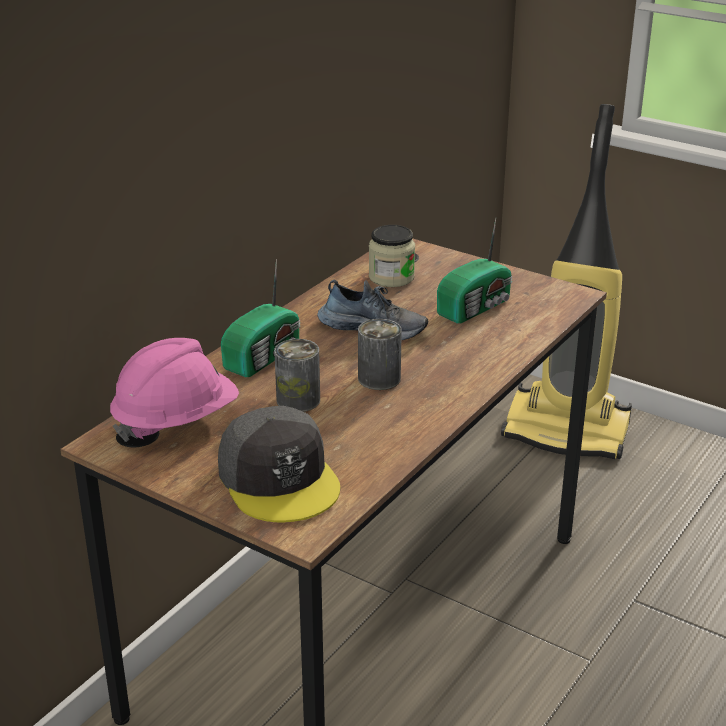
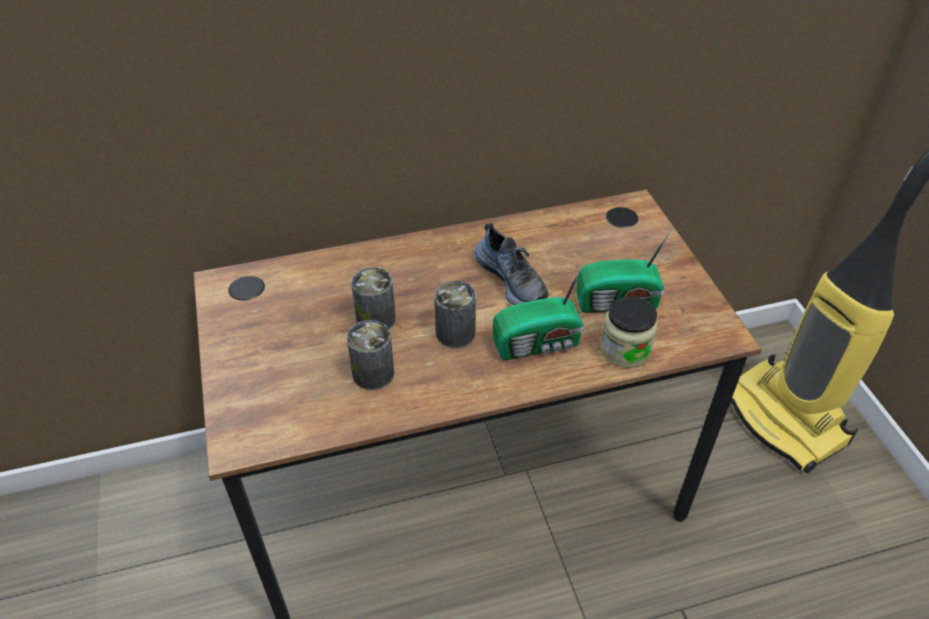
camera: 40 degrees right, 15 degrees up
(176, 420) = (280, 289): pink hard hat -> none
(265, 356) = (403, 264): radio -> radio (539, 343)
(279, 478) = (279, 385): grey cap -> none
(350, 433) = (373, 373): none -> can
(391, 277) = (586, 234): jar -> jar (625, 349)

